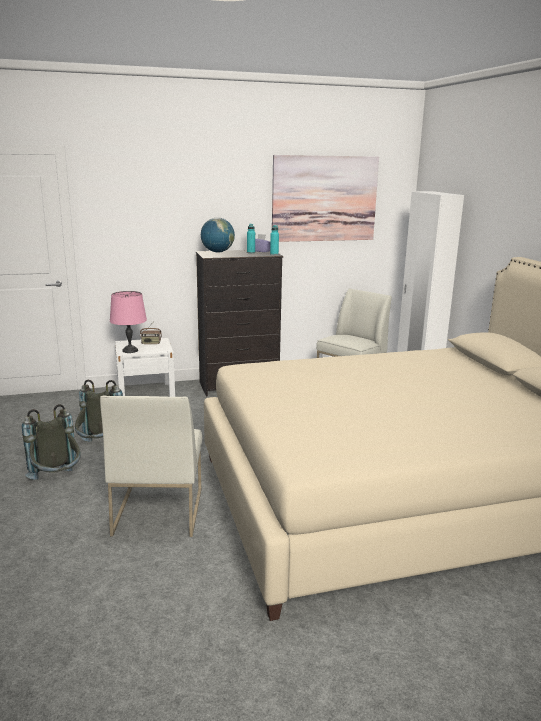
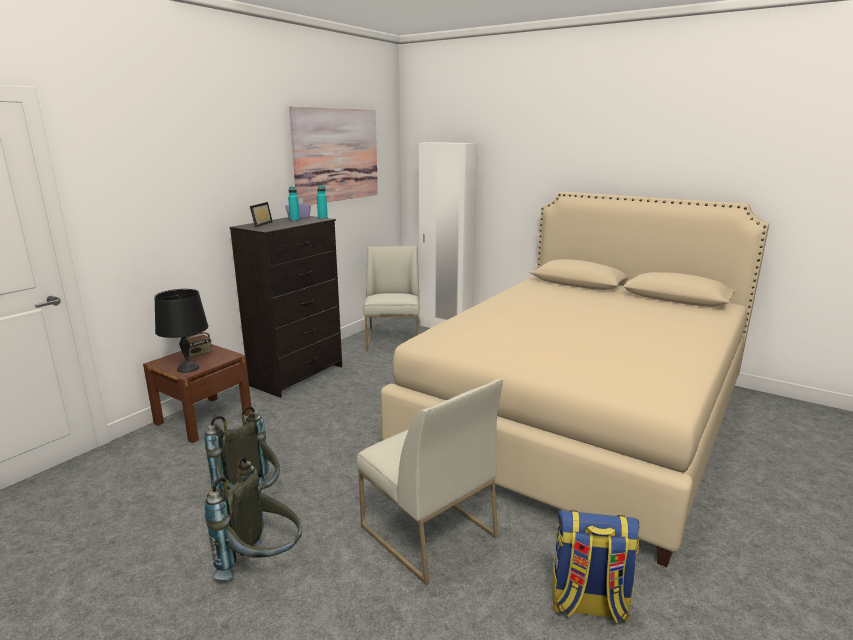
camera: 40 degrees left, 0 degrees up
(130, 350) = (188, 368): pink table lamp -> black table lamp
(146, 393) = (203, 418): white nightstand -> brown nightstand
(176, 603) = (588, 604): none -> backpack
(217, 252) = (259, 224): globe -> picture frame

